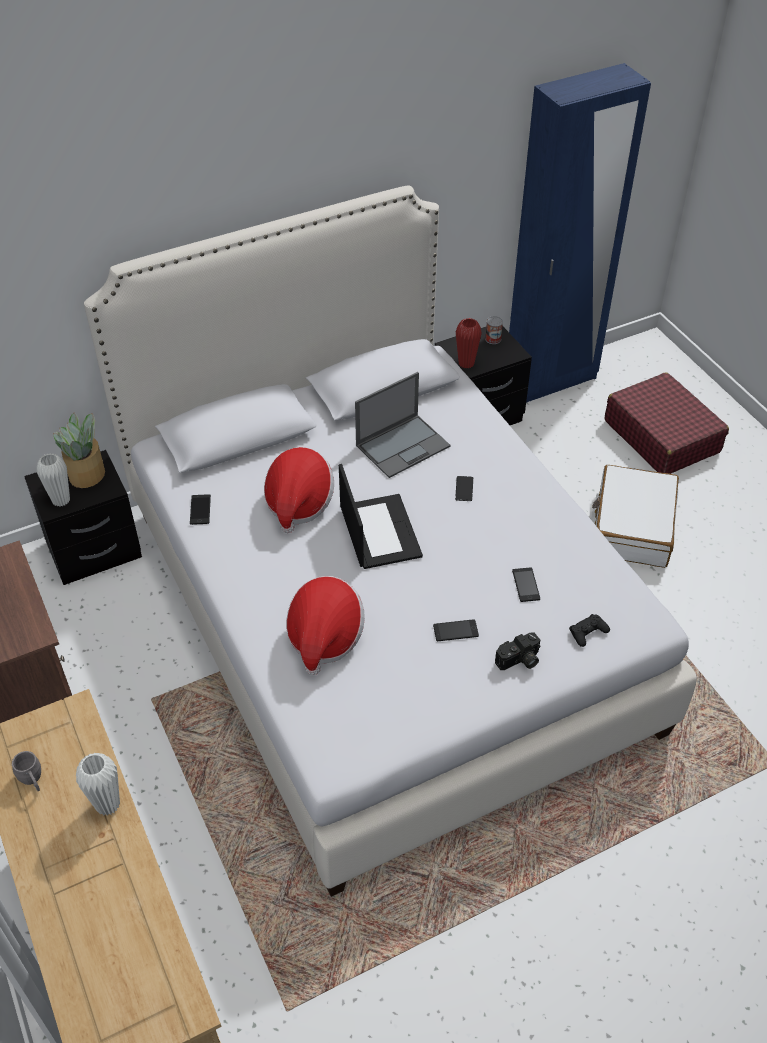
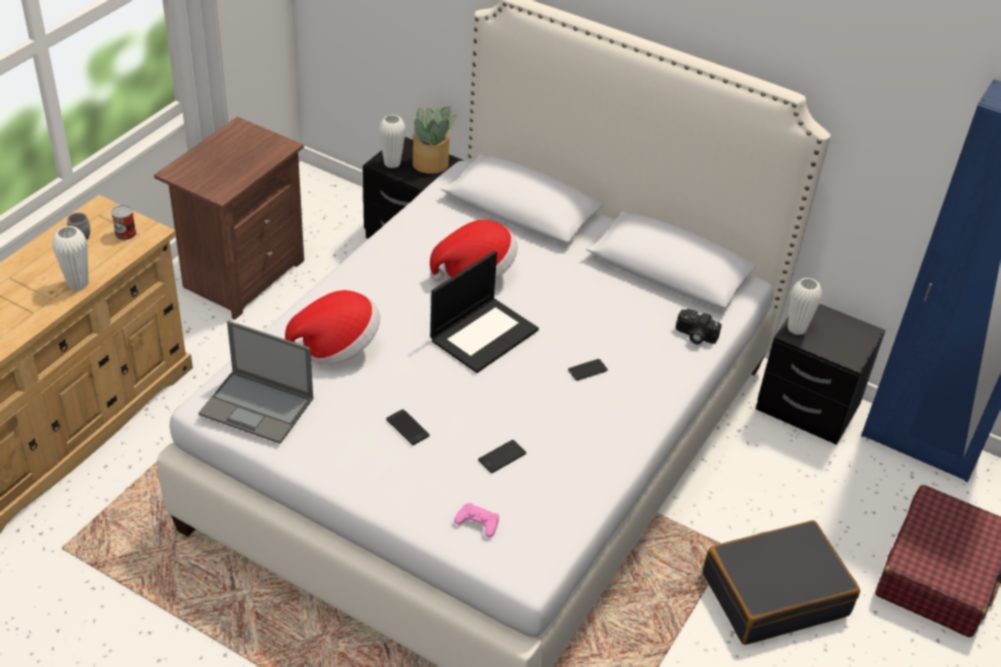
camera: 55 degrees right, 5 degrees down
(200, 510) = (418, 222): phone -> none
(403, 445) = (606, 309): laptop -> laptop (258, 407)
(466, 363) = (796, 329): red vase -> white vase
(493, 339) = (854, 335): can -> can (125, 233)
(519, 661) = (404, 484): camera -> camera (694, 336)
(588, 632) = (477, 522): black game controller -> pink game controller
(631, 527) = (774, 594): white suitcase -> black suitcase

